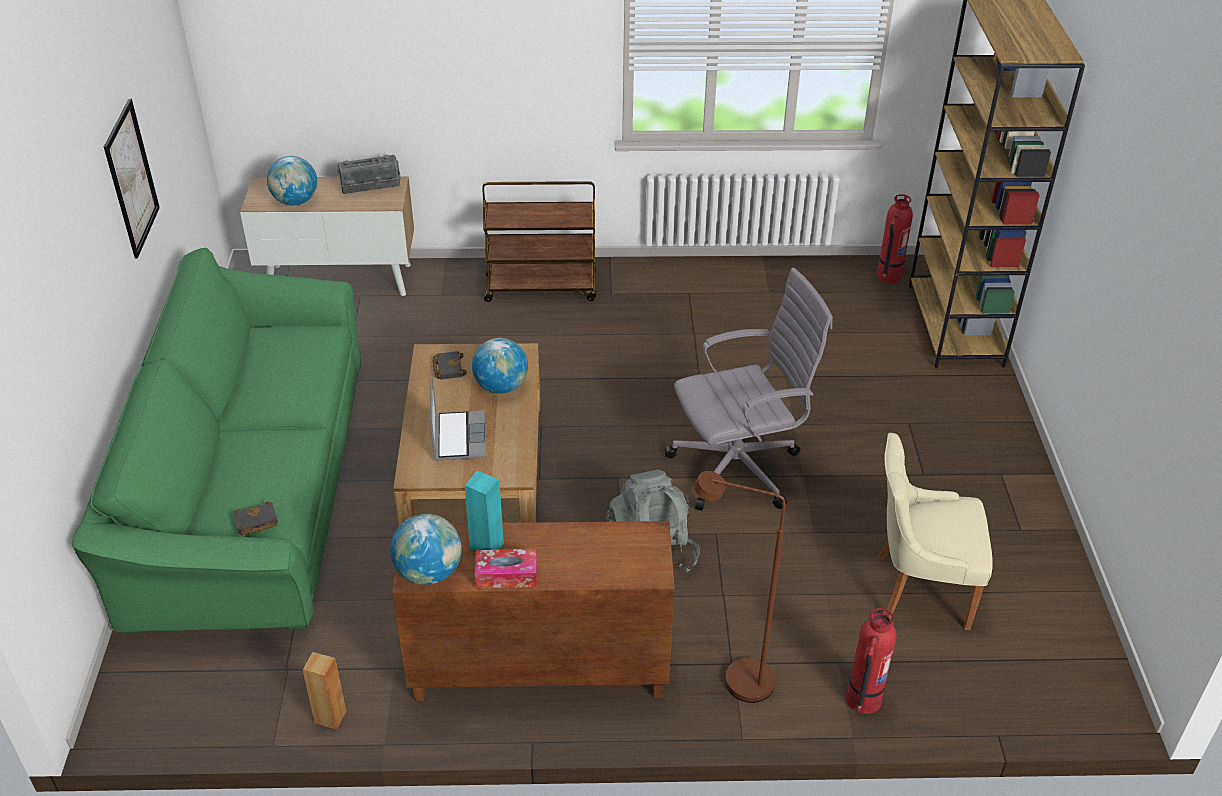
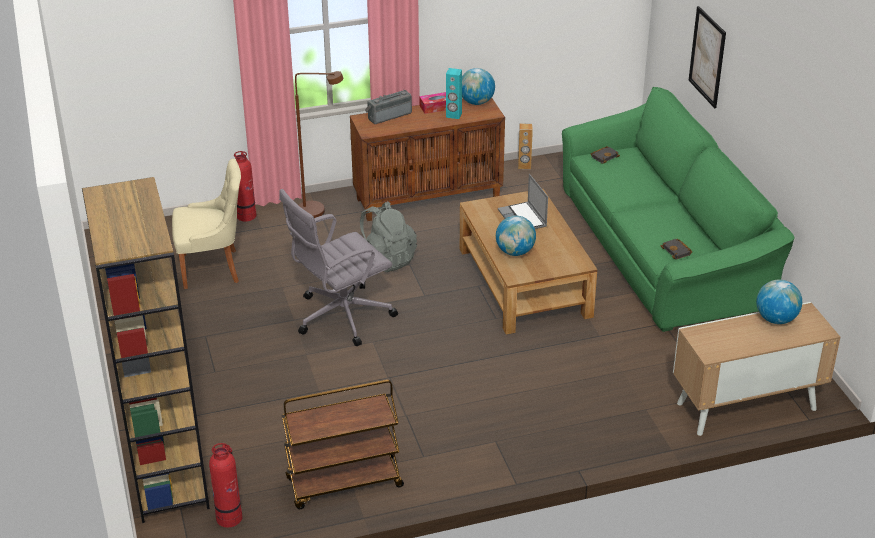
camera: 165 degrees right, 5 degrees down
(131, 178) = (789, 123): picture -> picture (707, 57)
(371, 188) = (725, 344): radio -> radio (388, 115)
(447, 367) = (560, 257): black book -> black book (677, 251)
(542, 287) = (561, 434): brown cart -> brown cart (343, 483)

